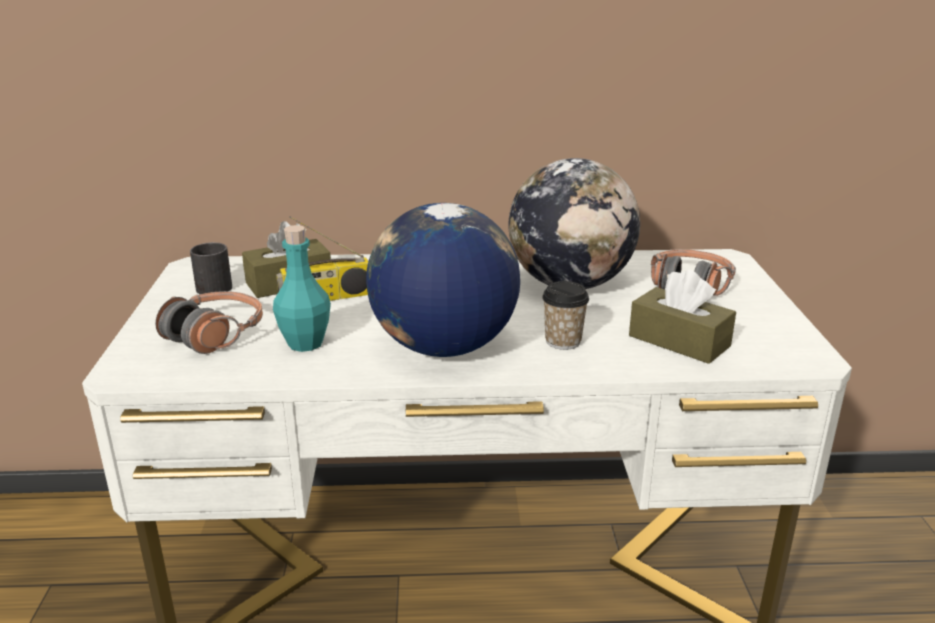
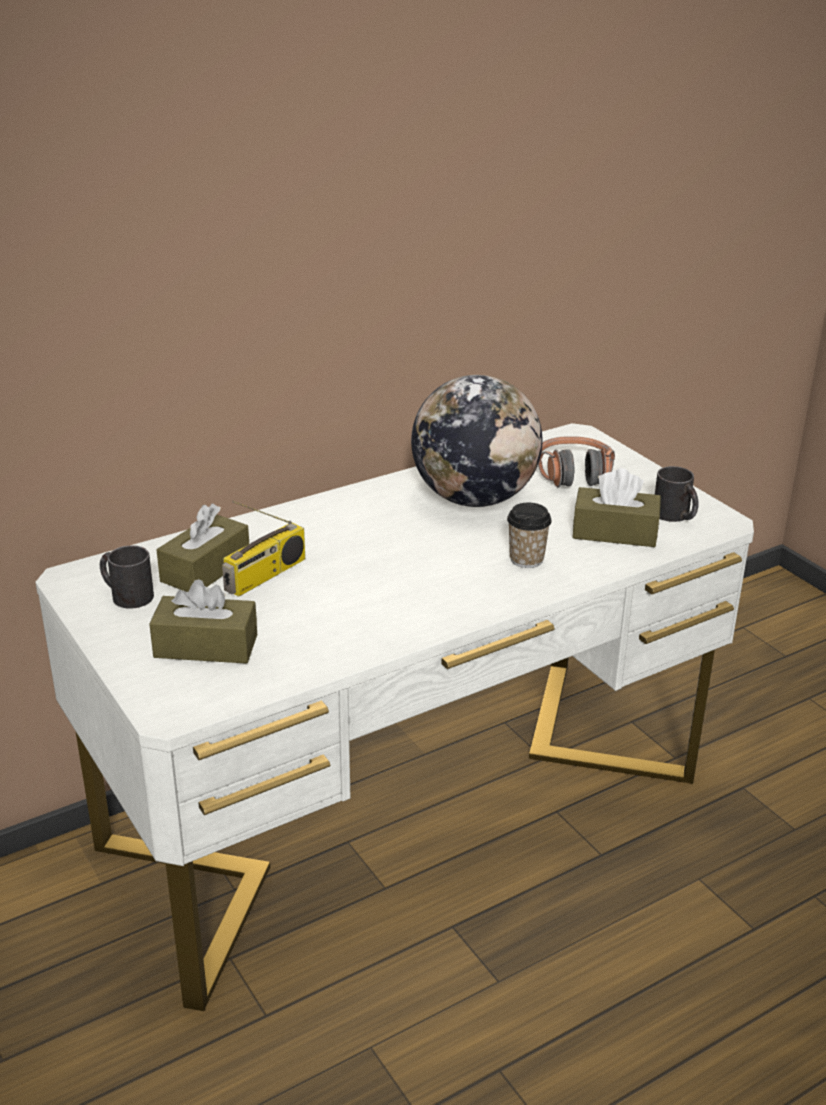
camera: 30 degrees left, 5 degrees up
(215, 334) = (206, 646): headphones -> brown tissue box
(305, 343) = (306, 628): turquoise bottle -> none
(443, 347) = (434, 595): globe -> none
(762, 343) = (676, 516): none -> black mug

